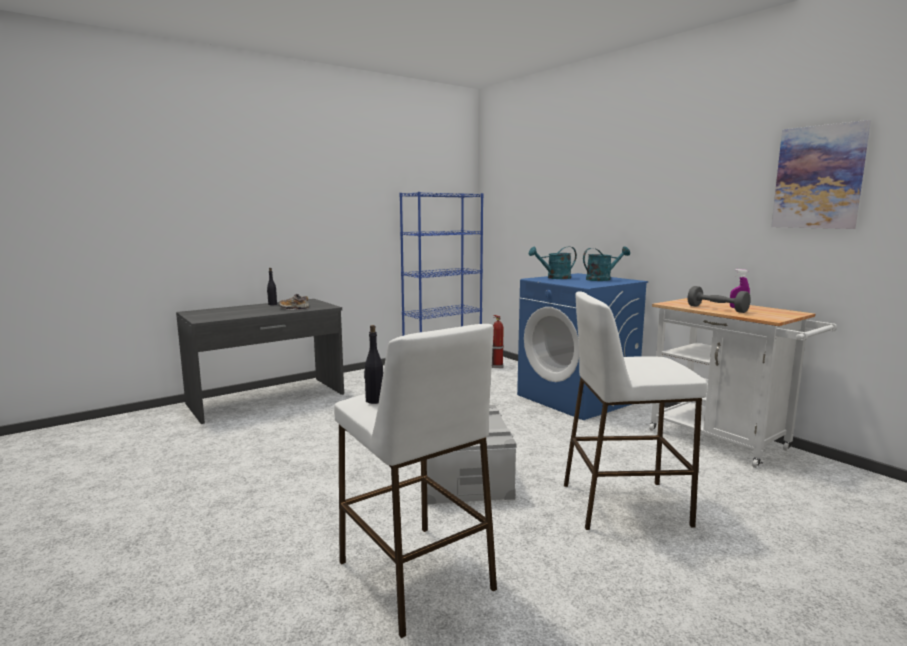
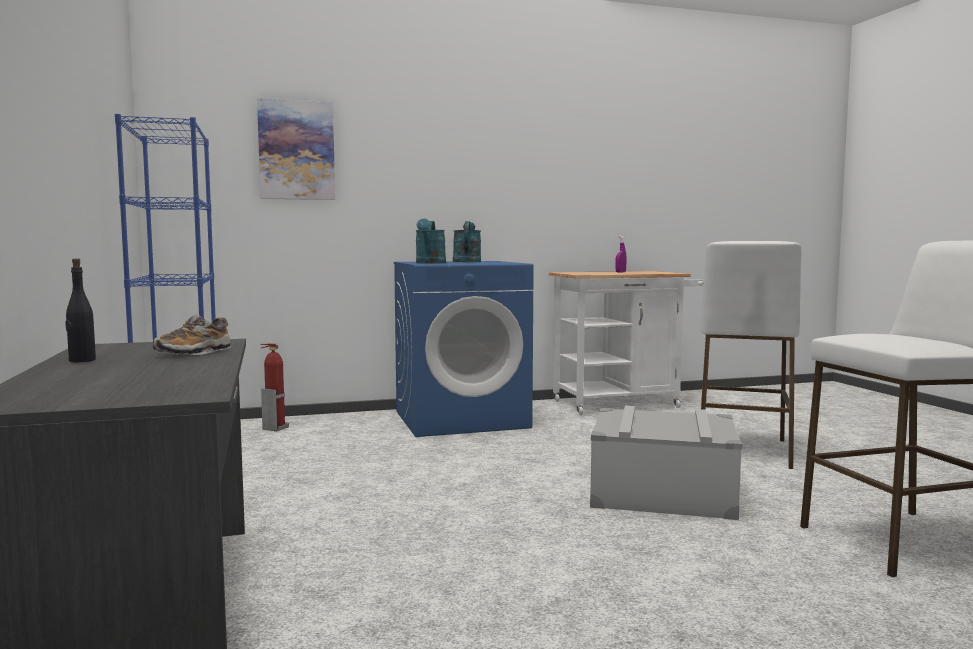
camera: 70 degrees left, 5 degrees down
(374, 401) = (922, 340): black bottle -> none
(717, 309) = (622, 273): grey dumbbell -> none
(818, 177) = (641, 156): picture -> picture (296, 150)

